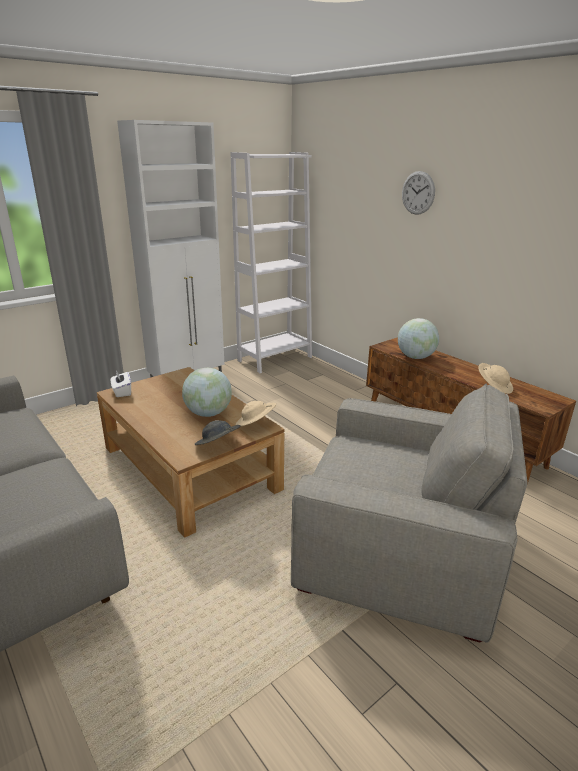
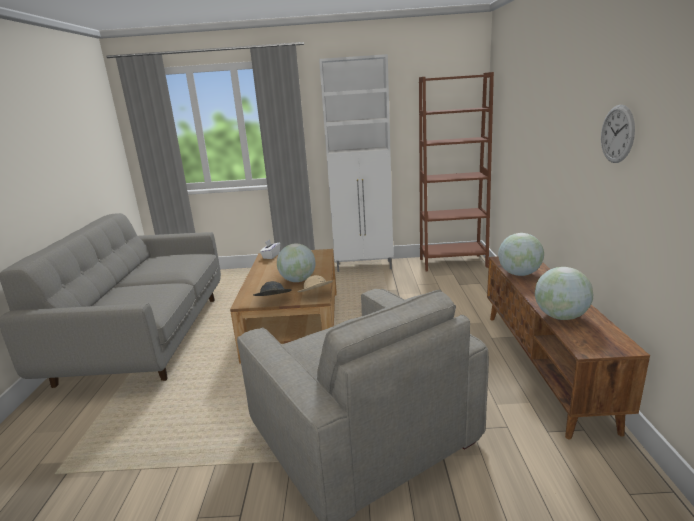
camera: 40 degrees right, 5 degrees down
(275, 359) = (453, 262): white bookcase -> brown bookcase
(418, 193) = (551, 103): wall clock -> wall clock (617, 134)
(494, 387) = (560, 316): beige hat -> globe

